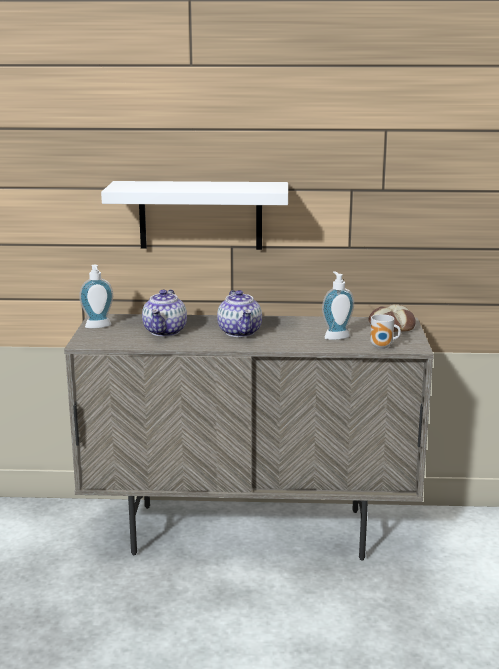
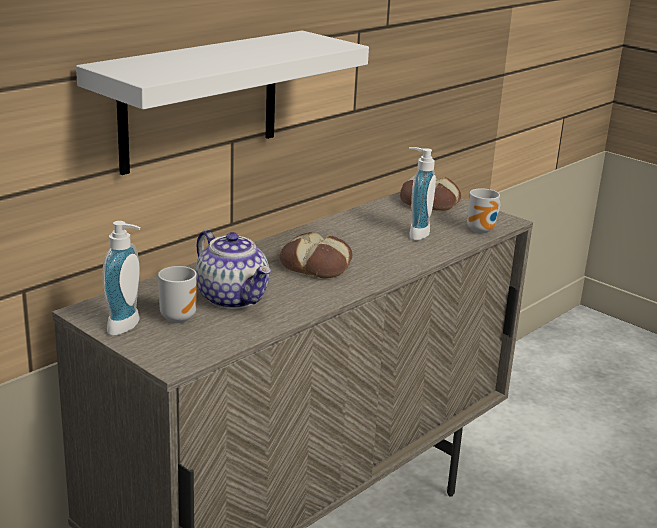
camera: 50 degrees left, 5 degrees up
(125, 330) = (178, 317): none -> mug
(240, 332) = (317, 265): teapot -> bread

